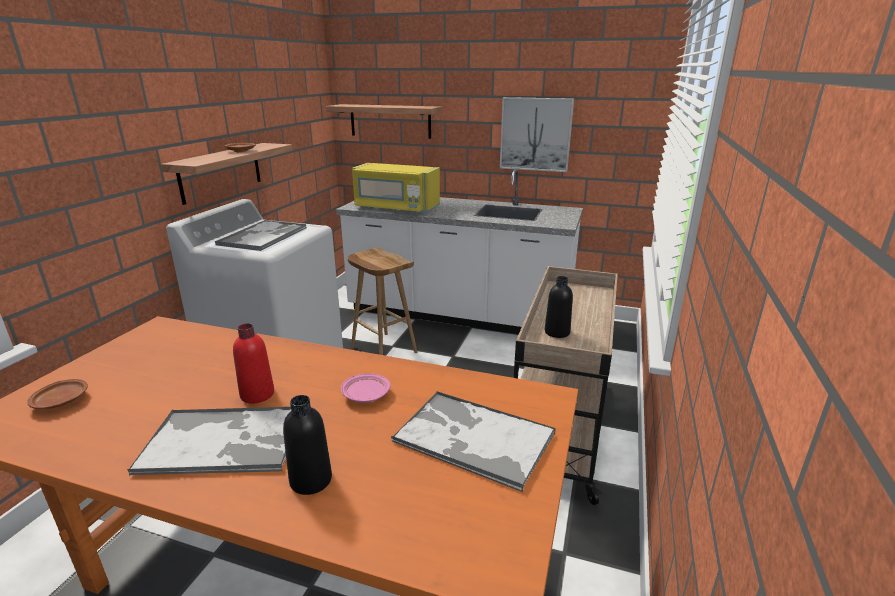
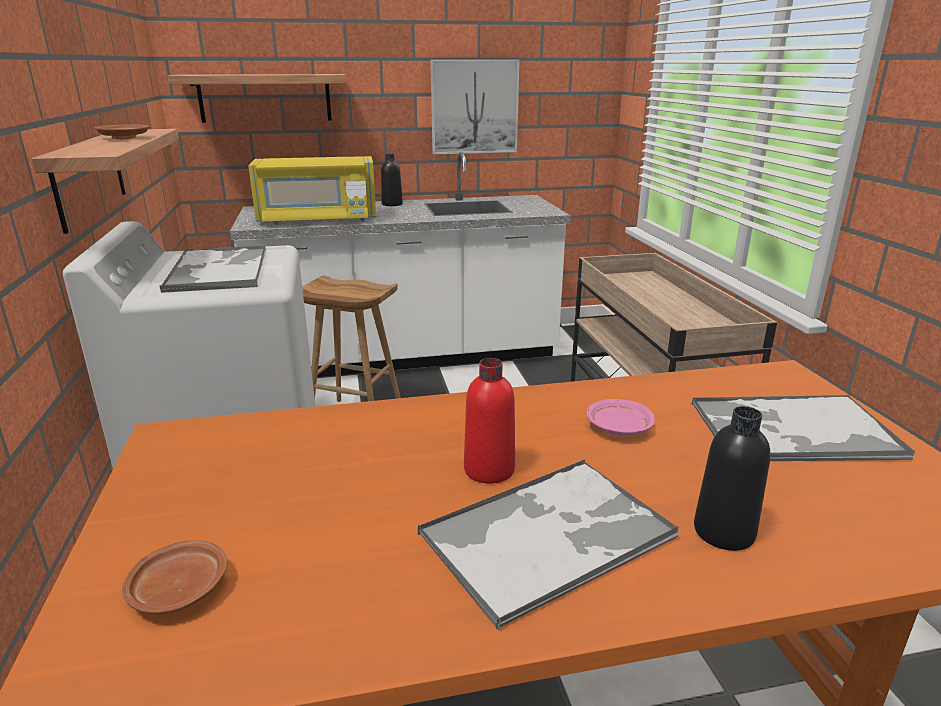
camera: 30 degrees left, 0 degrees up
(557, 332) = (671, 320): black bottle -> black bottle (392, 204)

